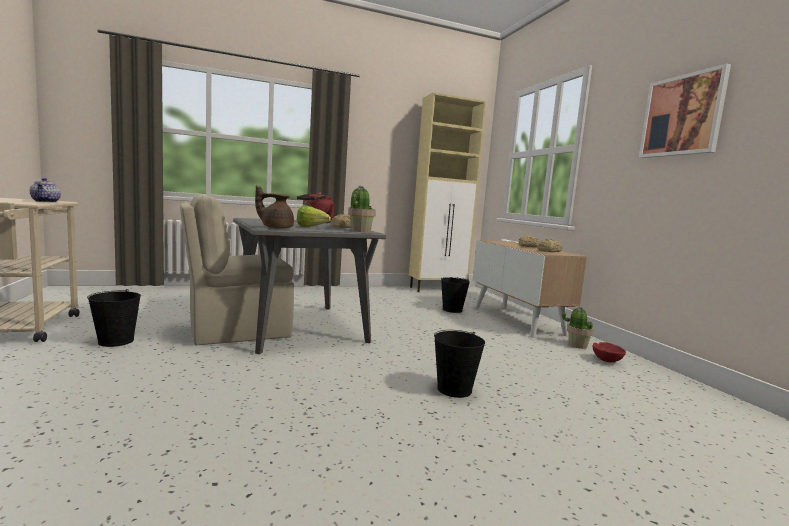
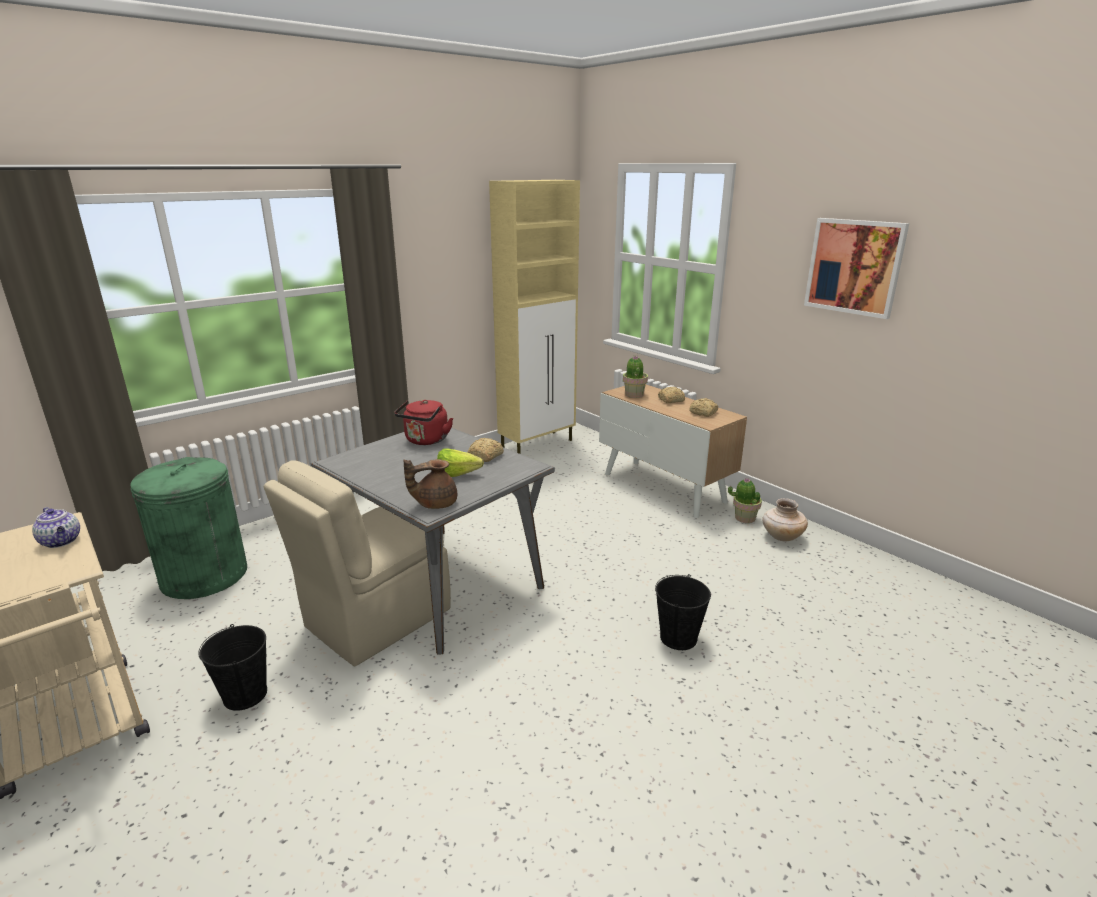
camera: 20 degrees left, 15 degrees up
(168, 297) = (204, 575): none -> green trash can
(360, 231) = (521, 467): potted plant -> potted plant (634, 395)
(452, 310) = (584, 487): black bucket -> none
(606, 360) = (781, 537): red bowl -> beige vase

